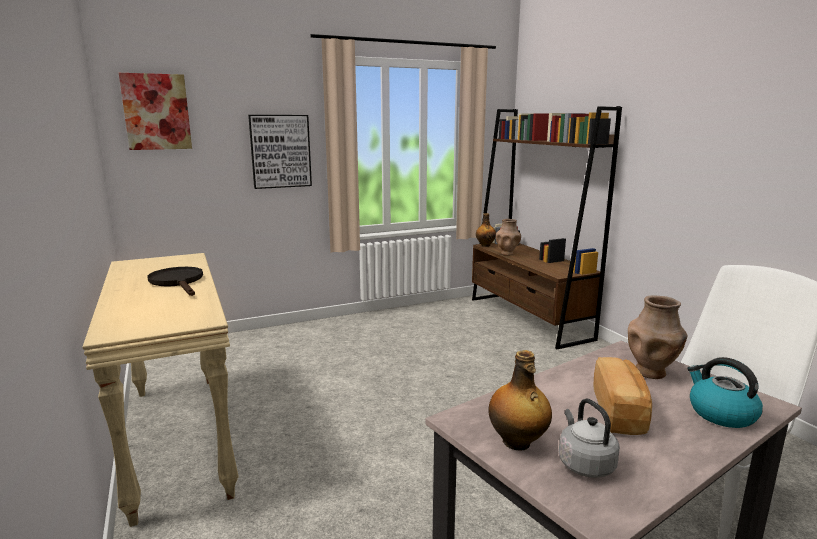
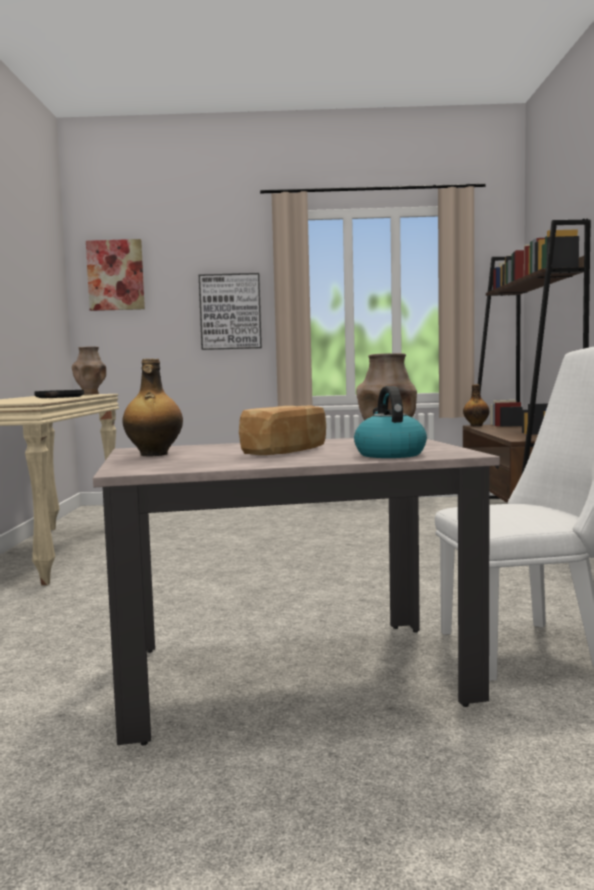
camera: 25 degrees right, 10 degrees down
(507, 254) = (489, 429): brown vase -> brown vase (90, 394)
(584, 463) = (181, 460): grey kettle -> none

